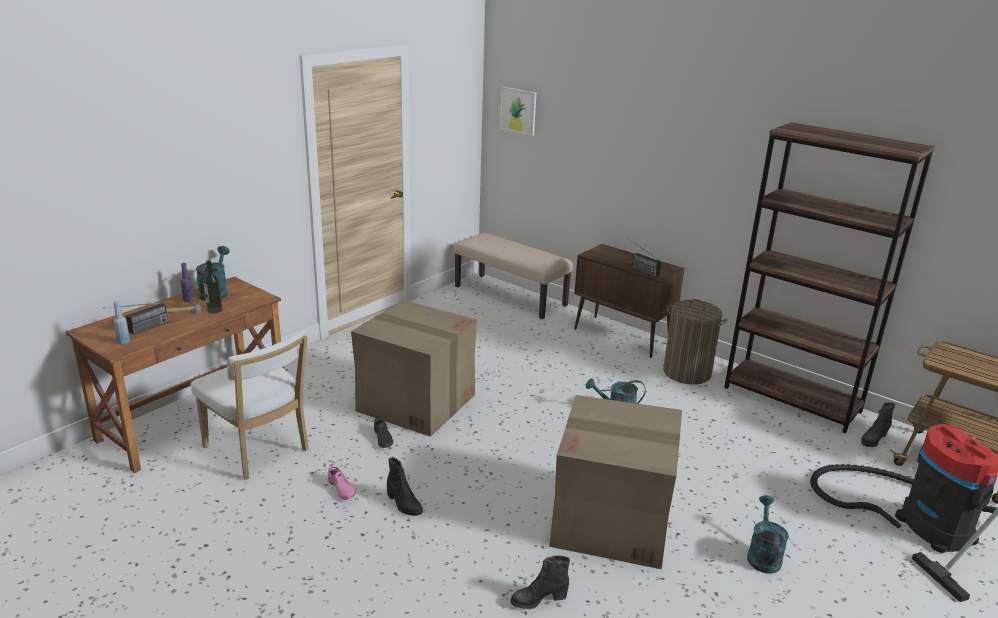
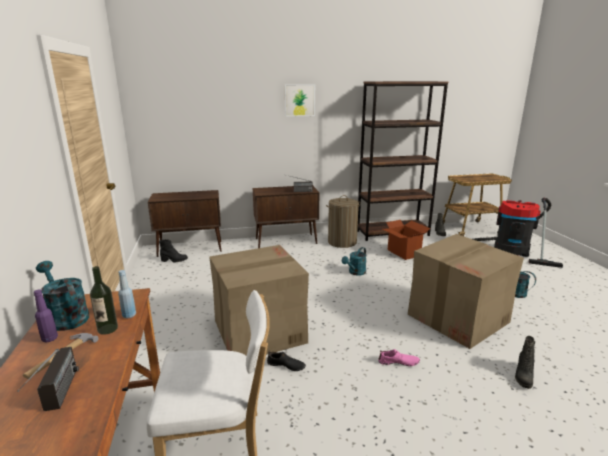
camera: 50 degrees left, 5 degrees down
(123, 342) = (65, 425): blue bottle -> blue bottle (129, 315)
(341, 489) = (332, 417): pink shoe -> pink shoe (398, 362)
(403, 504) = (380, 391): black boot -> black boot (174, 260)
(511, 296) = (191, 249): beige bench -> brown cabinet
(518, 110) = (161, 109): picture -> picture (299, 100)
(737, 429) = (403, 253): none -> cardboard box

